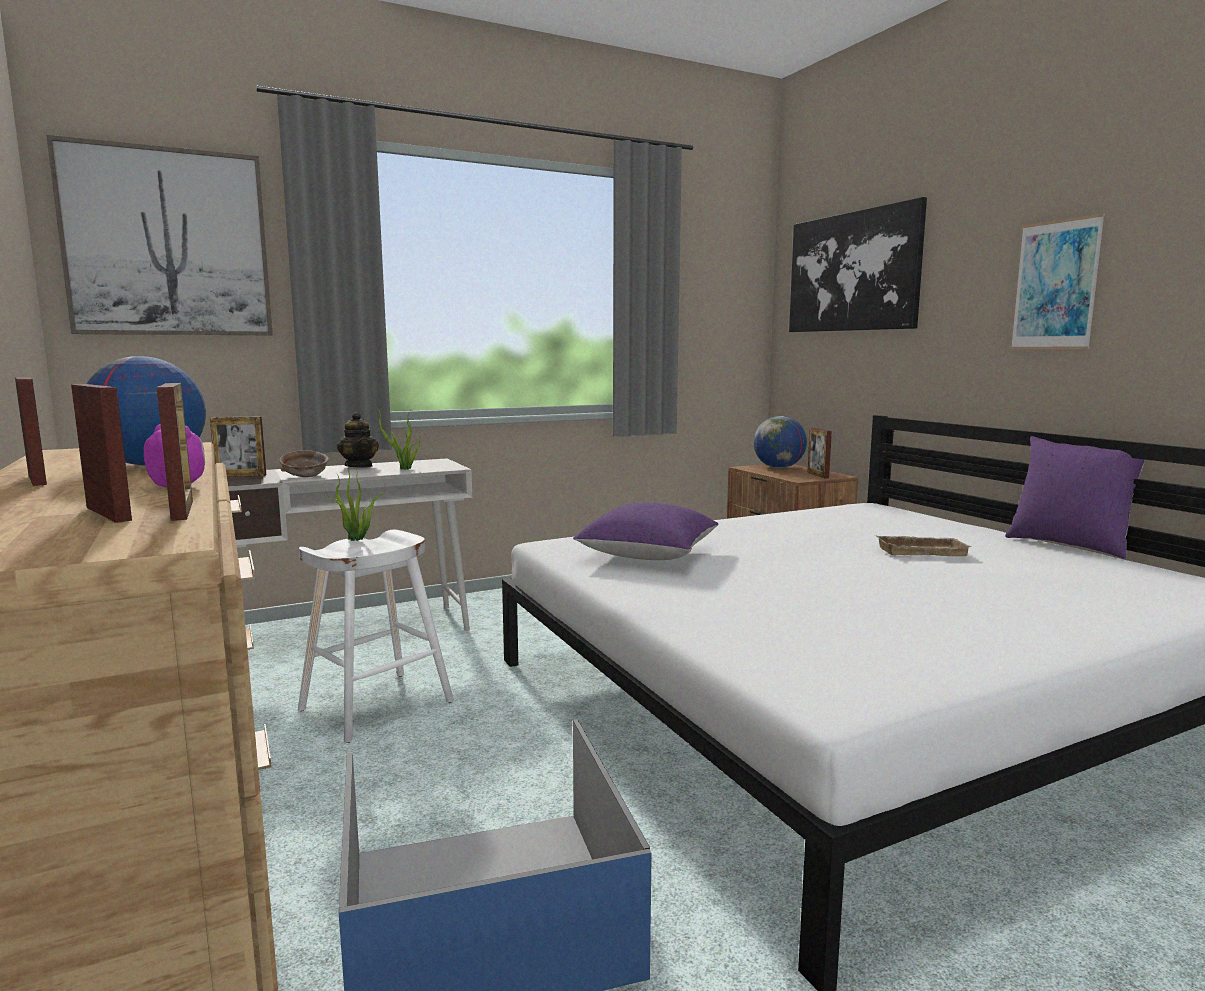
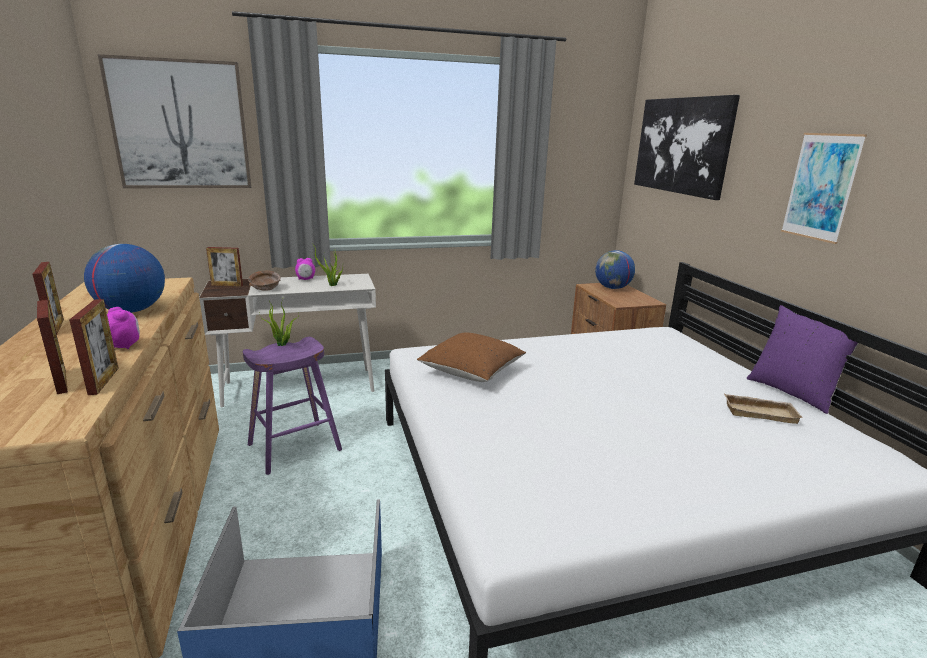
camera: 10 degrees right, 10 degrees up
(359, 466) = (306, 279): teapot -> alarm clock
(377, 705) = (295, 447): white stool -> purple stool
(648, 555) = (471, 372): purple pillow -> brown pillow
(818, 475) = (636, 300): picture frame -> none
(921, 551) = (669, 388): beige tray -> beige tray (760, 412)

